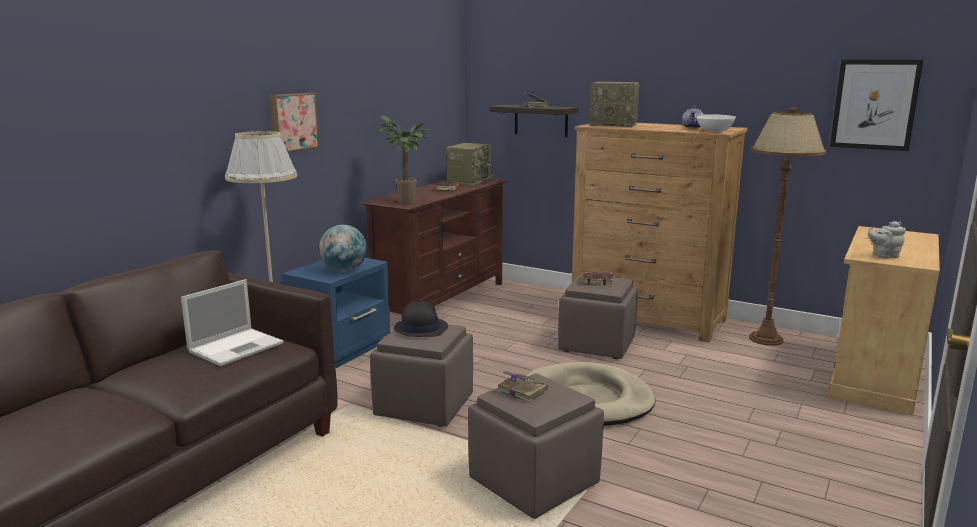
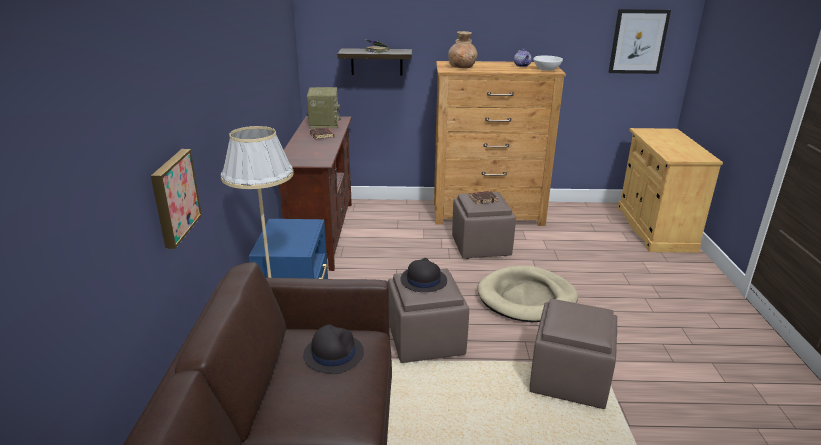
camera: 30 degrees left, 10 degrees up
(237, 347) = (333, 353): laptop -> black hat
(293, 122) = (234, 105): picture -> picture (173, 197)
(344, 270) = (302, 239): globe -> none
(404, 202) = (313, 159): potted plant -> none
(521, 390) = (569, 319): book -> none
(614, 125) = (462, 67): radio -> brown vase
(766, 339) = (573, 214): brown floor lamp -> none
(884, 256) = (682, 154): grey teapot -> none

